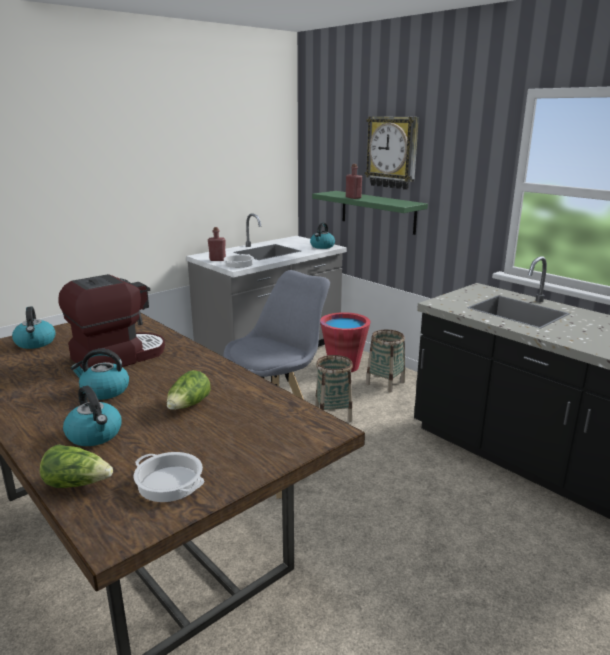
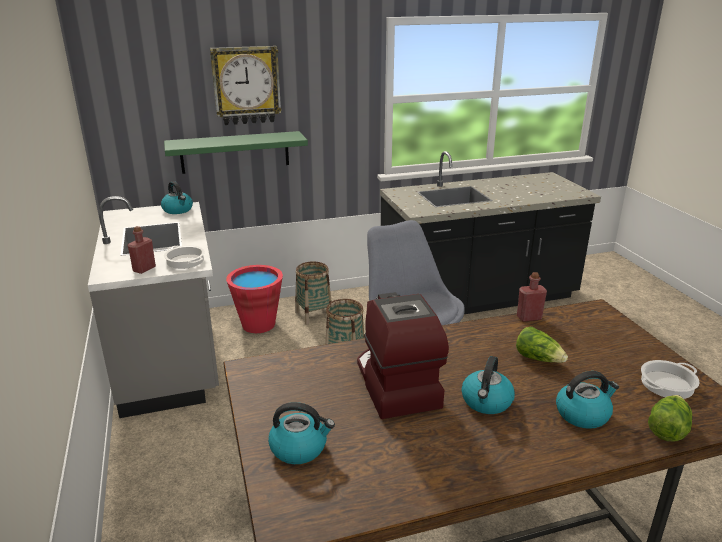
camera: 65 degrees left, 5 degrees up
(353, 197) = (226, 143): red bottle -> red bottle (529, 317)

